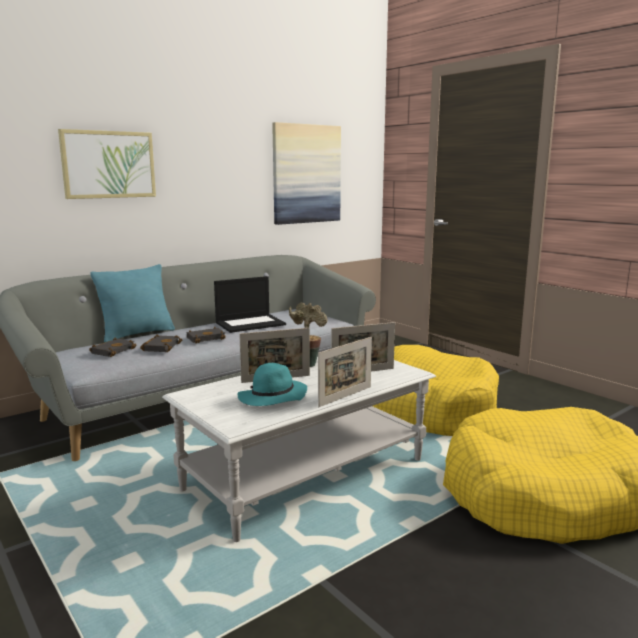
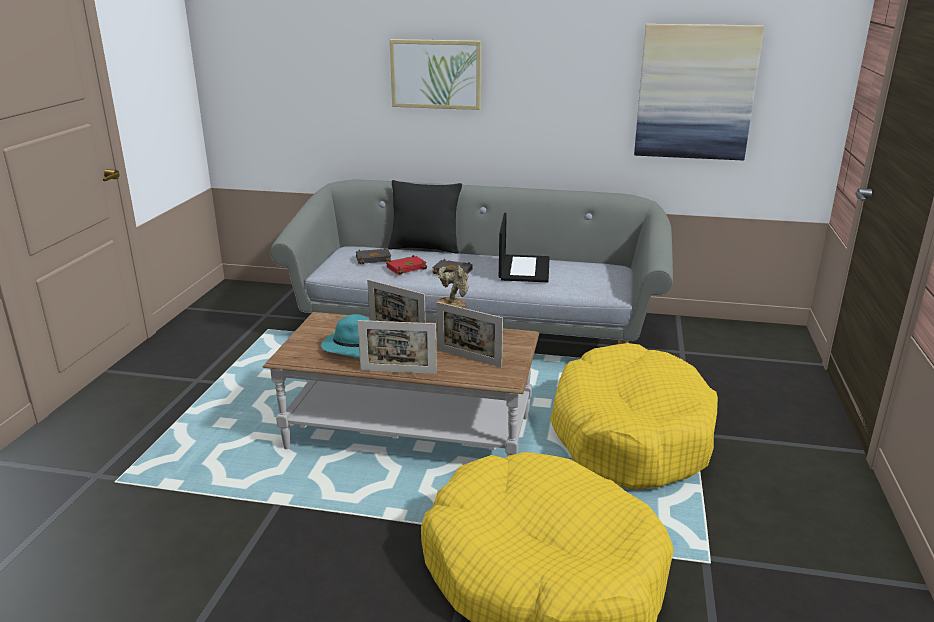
camera: 50 degrees right, 10 degrees up
(137, 334) = (425, 248): turquoise pillow -> black pillow
(160, 347) = (407, 267): black book -> red book
(250, 323) = (523, 268): laptop -> laptop turned 105 degrees counterclockwise
(306, 475) = (410, 433): white coffee table -> brown coffee table

